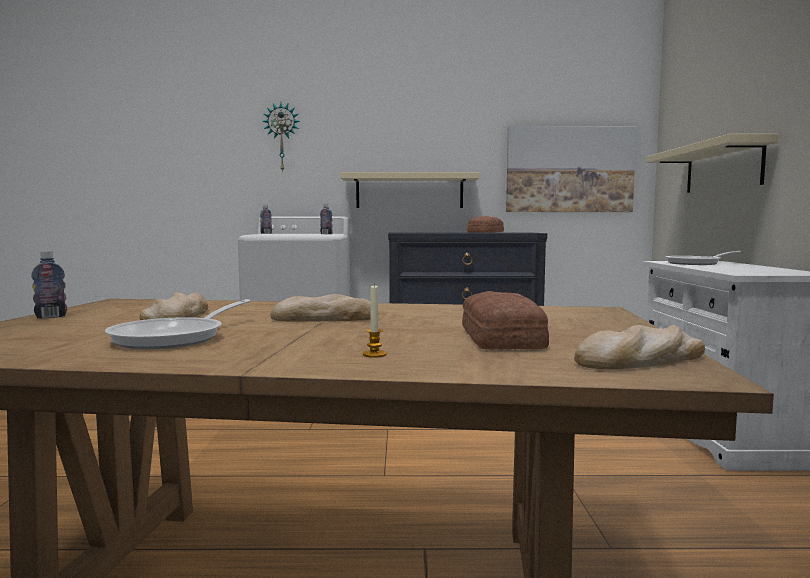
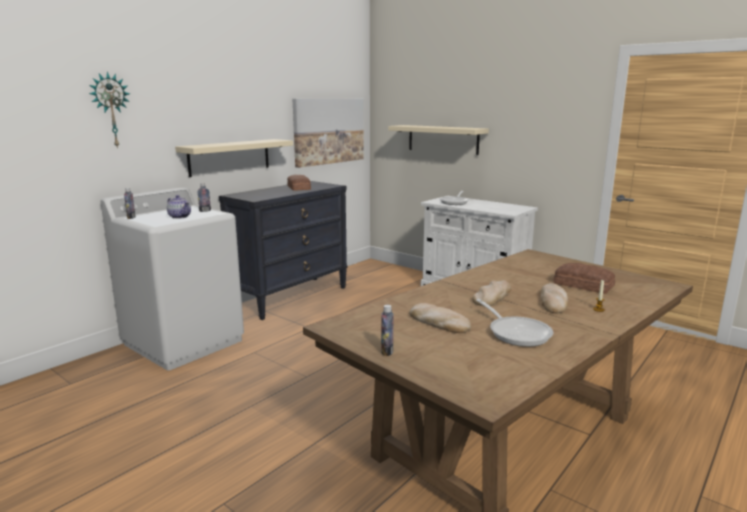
camera: 50 degrees left, 10 degrees up
(292, 234) = (179, 217): none -> teapot
(640, 359) = (640, 282): bread -> bread (553, 302)

